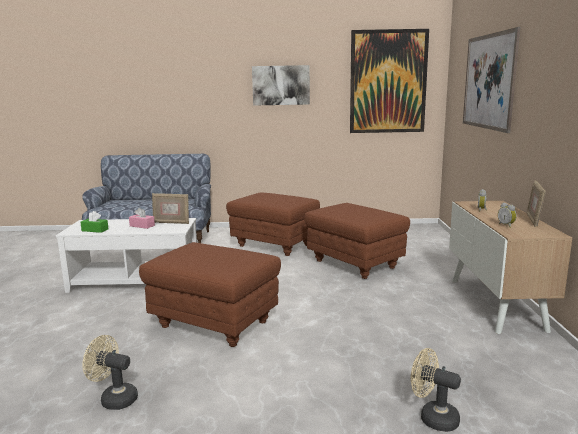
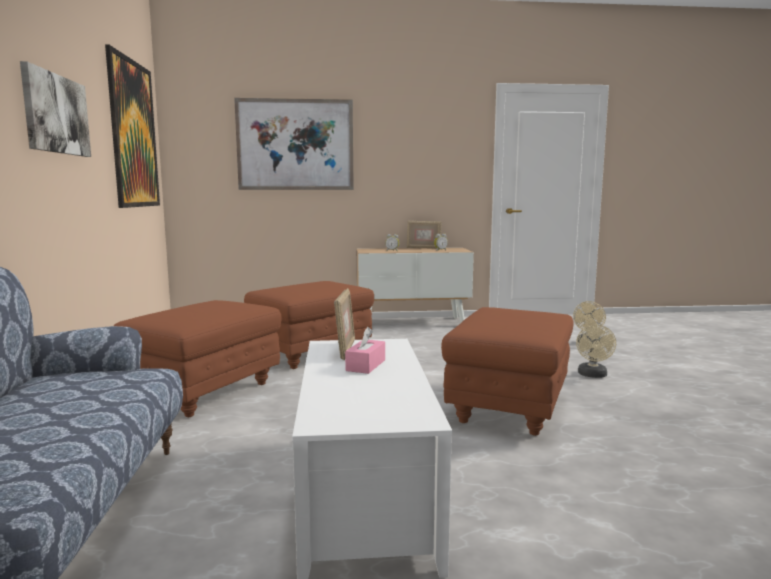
camera: 95 degrees left, 5 degrees down
(95, 230) = (401, 397): green tissue box -> none
(114, 399) = (700, 435): beige fan -> beige fan (593, 375)

